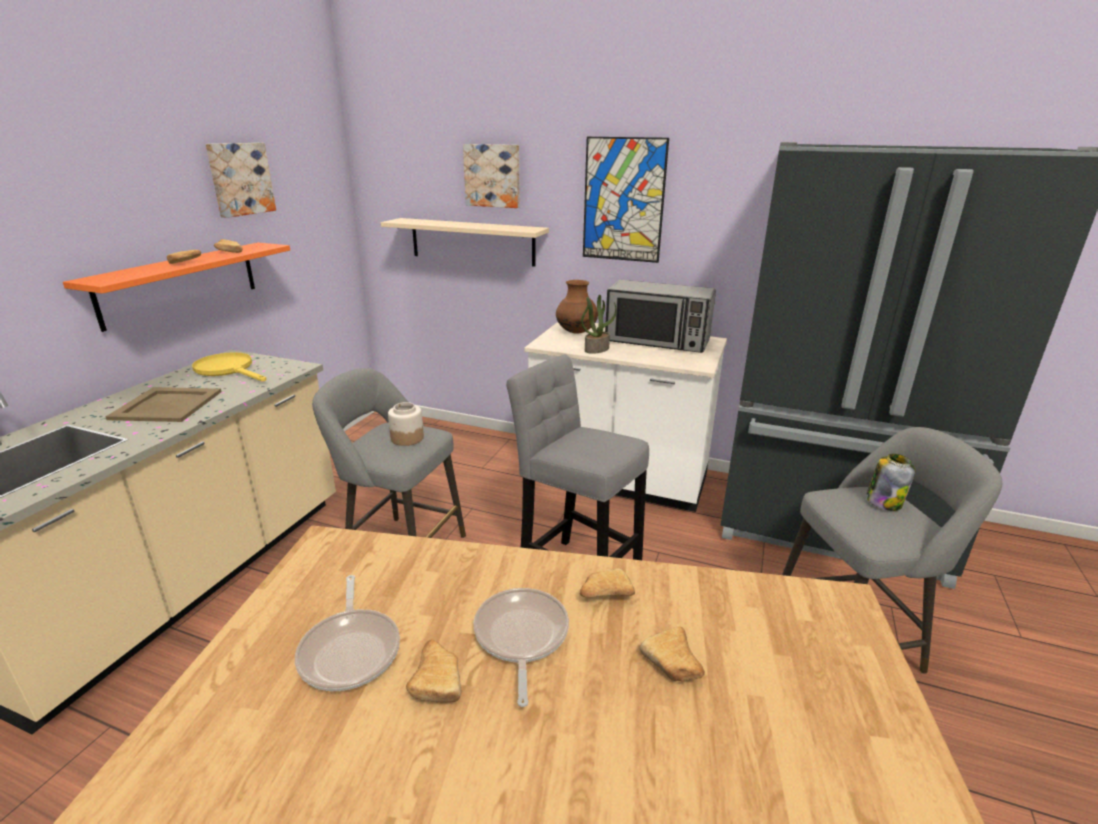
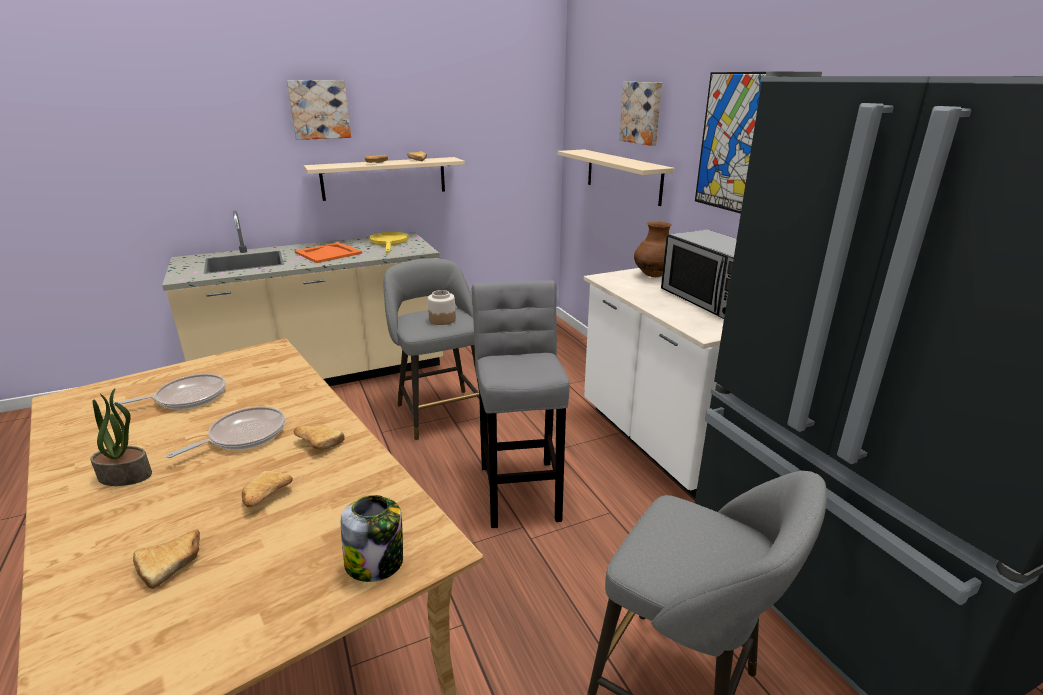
camera: 45 degrees right, 0 degrees up
(166, 405) = (327, 253): beige tray -> orange tray
(180, 283) = (384, 178): orange shelf -> beige shelf
(240, 179) = (446, 108): picture -> picture (319, 109)
(351, 650) = (187, 397): frying pan -> frying pan turned 150 degrees counterclockwise
(437, 678) = (183, 429): bread -> bread (174, 563)
(596, 349) = (639, 293): potted plant -> potted plant (126, 475)
(883, 501) = (722, 542): jar -> jar (376, 563)

